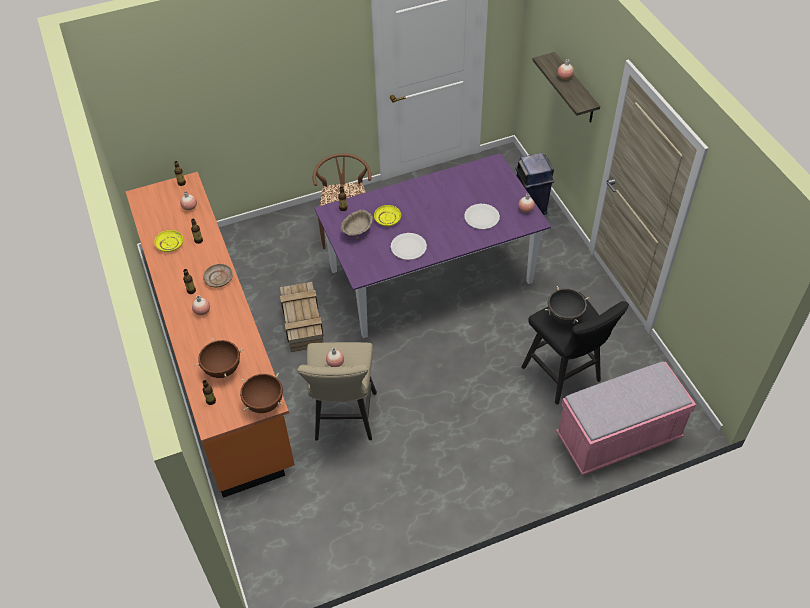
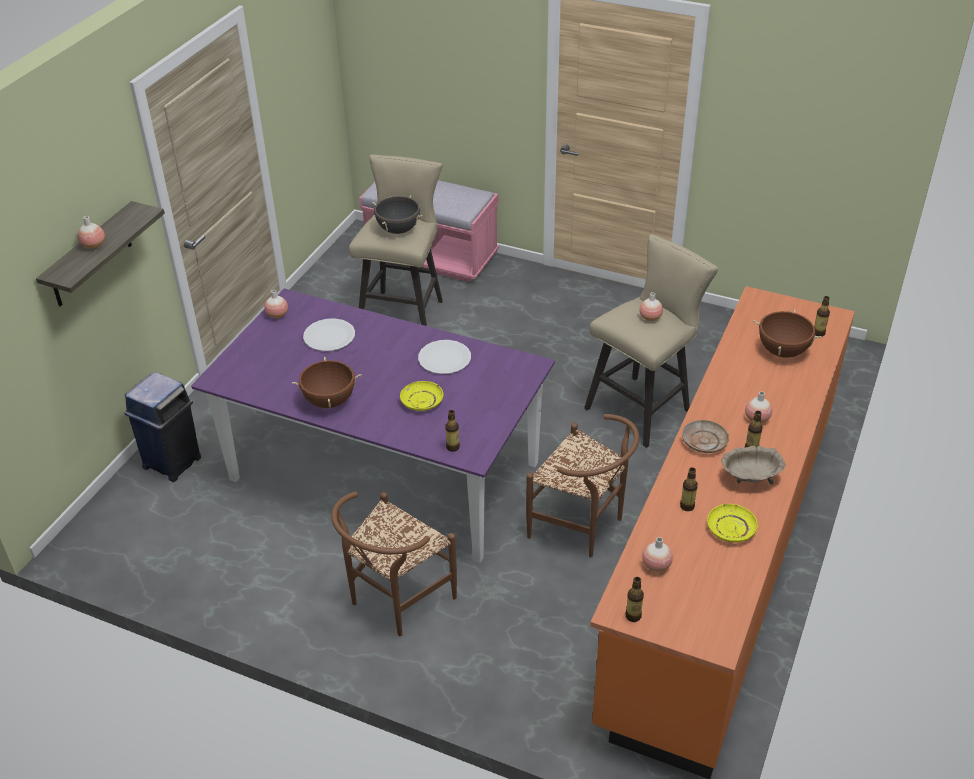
camera: 135 degrees left, 10 degrees down
(264, 403) = (764, 302): brown cooking pot -> brown cooking pot (329, 401)
(302, 321) = (583, 527): crate -> brown chair
(357, 231) = (473, 410): beige bowl -> beige bowl (750, 478)
(565, 377) = (404, 311): black stool -> beige stool

